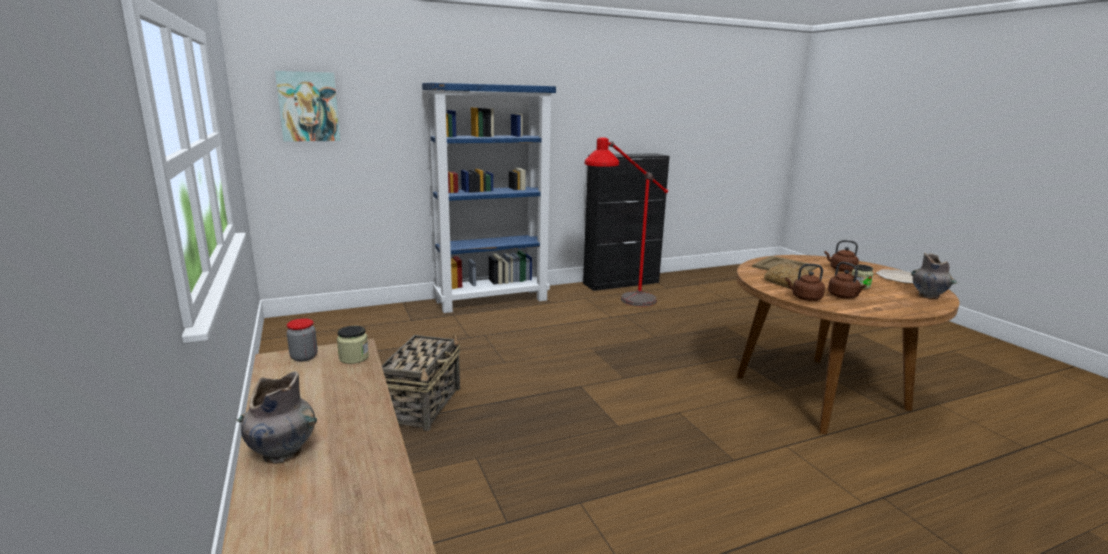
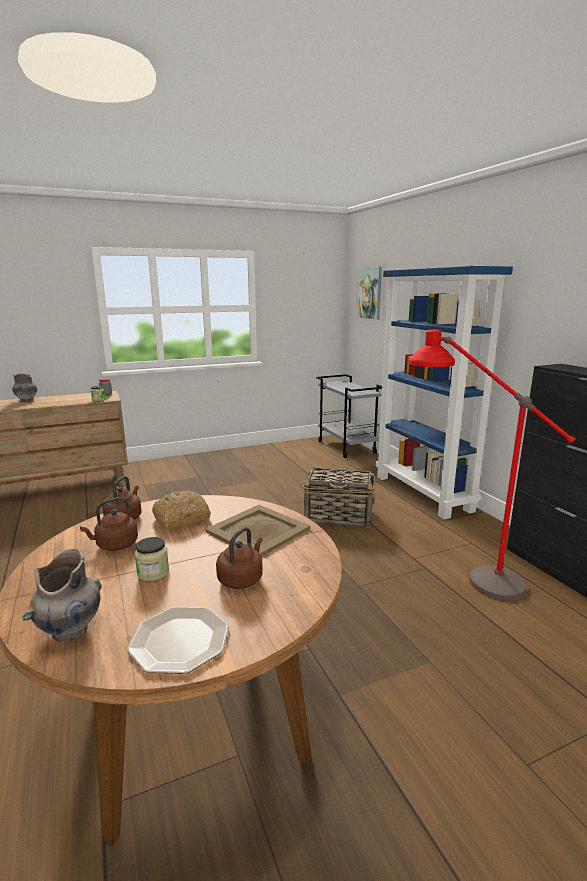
camera: 90 degrees right, 0 degrees up
(331, 319) = (347, 447): none -> grey cart
(422, 404) = (218, 484): basket -> basket (339, 516)

